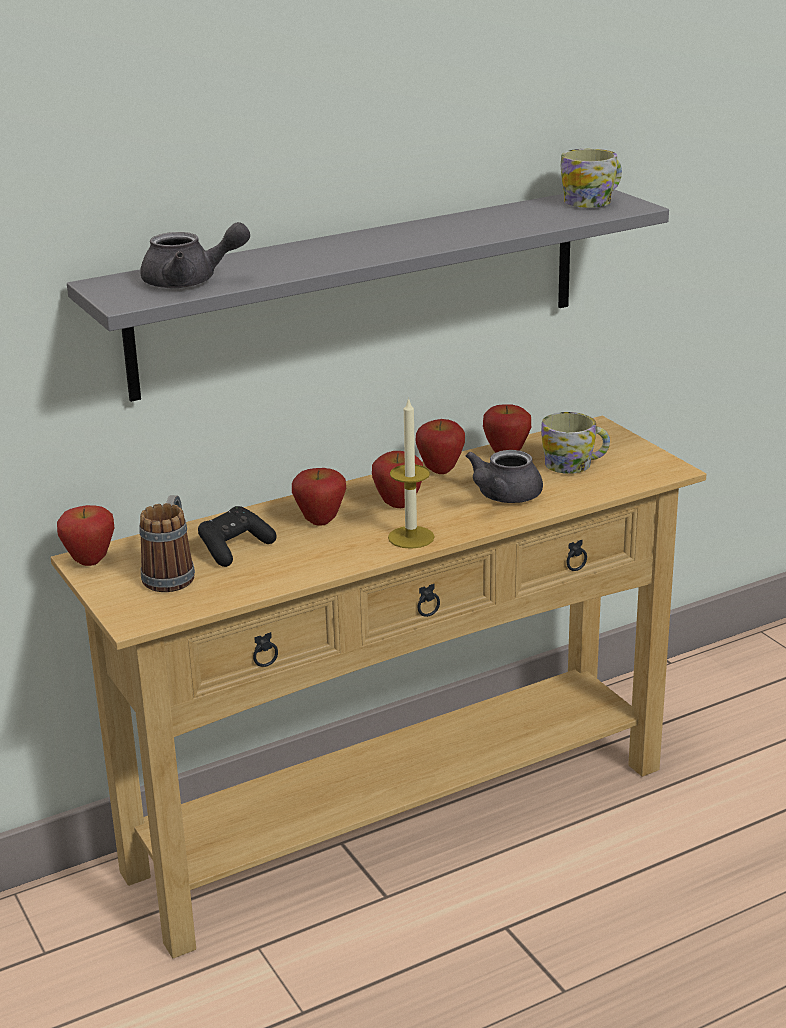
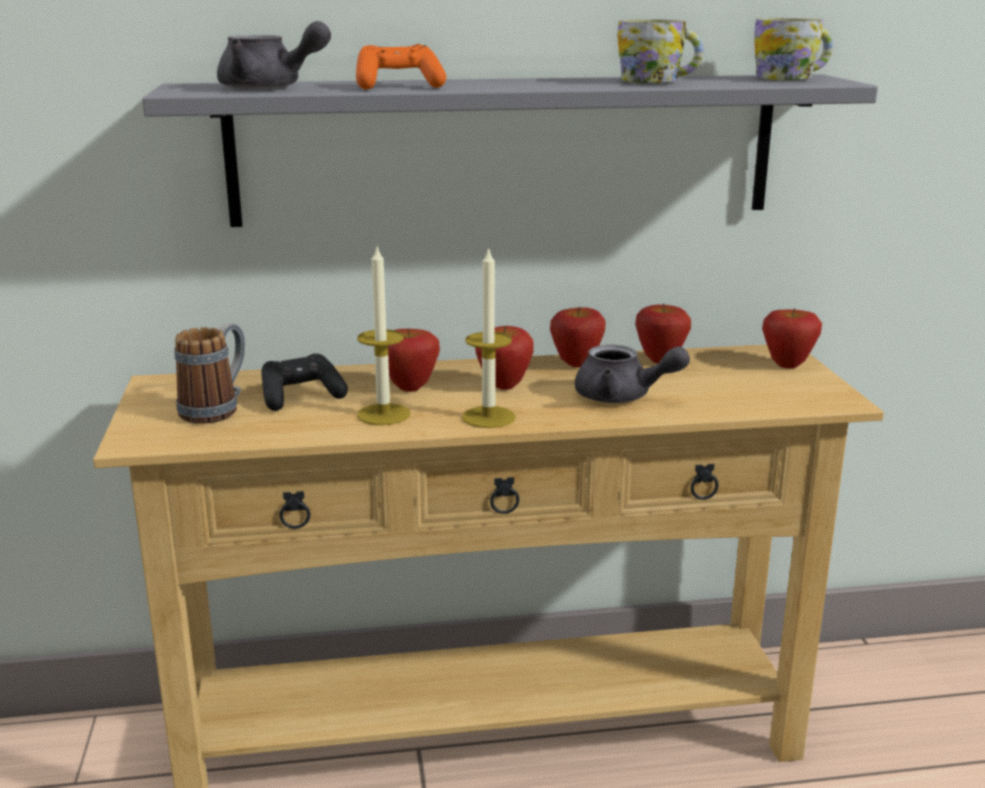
camera: 20 degrees right, 5 degrees down
(90, 561) = (158, 385): apple -> apple (787, 365)
(296, 263) = (398, 86): none -> orange game controller
(322, 551) = (383, 414): none -> candle
(503, 497) = (623, 397): grey teapot -> grey teapot turned 120 degrees counterclockwise
(574, 465) = (729, 380): mug -> mug (658, 82)

